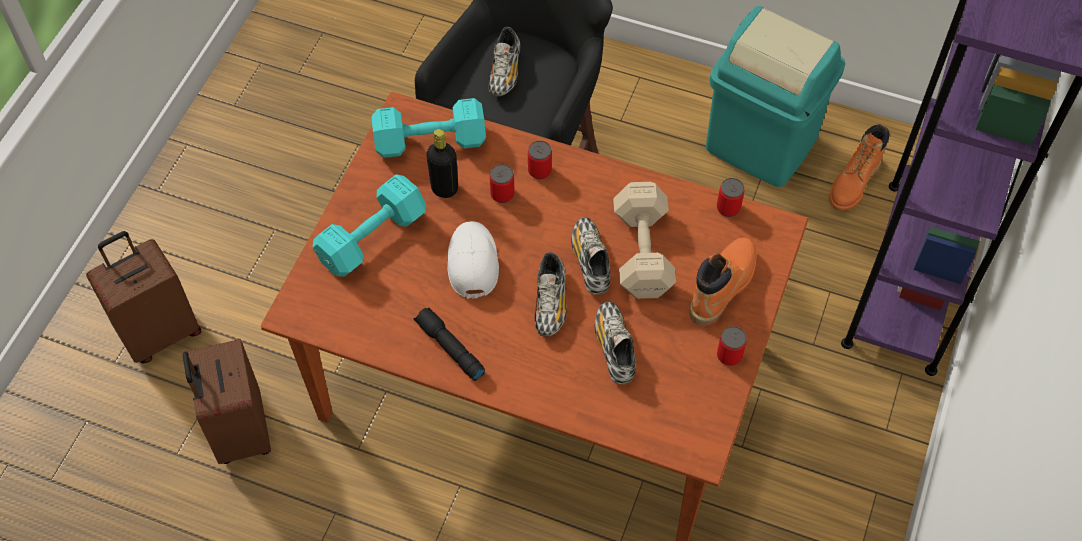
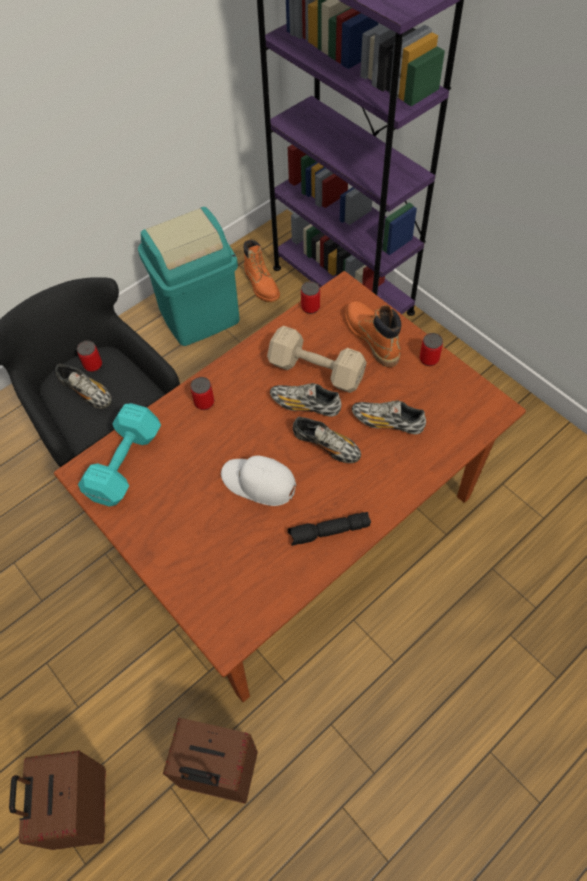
camera: 60 degrees left, 0 degrees up
(375, 237) = (190, 544): turquoise dumbbell -> none
(444, 188) = (177, 473): black bottle -> none
(502, 194) = (209, 436): can -> can (93, 365)

